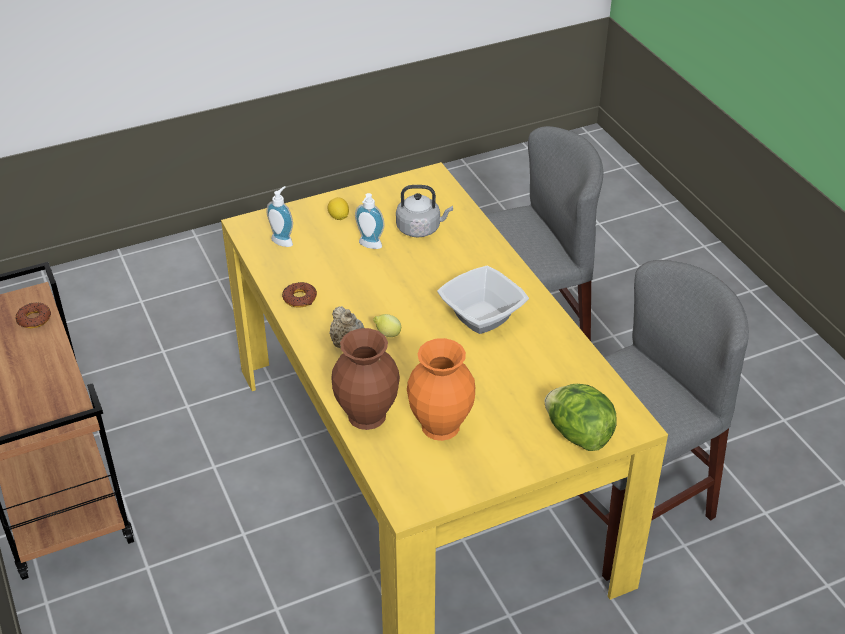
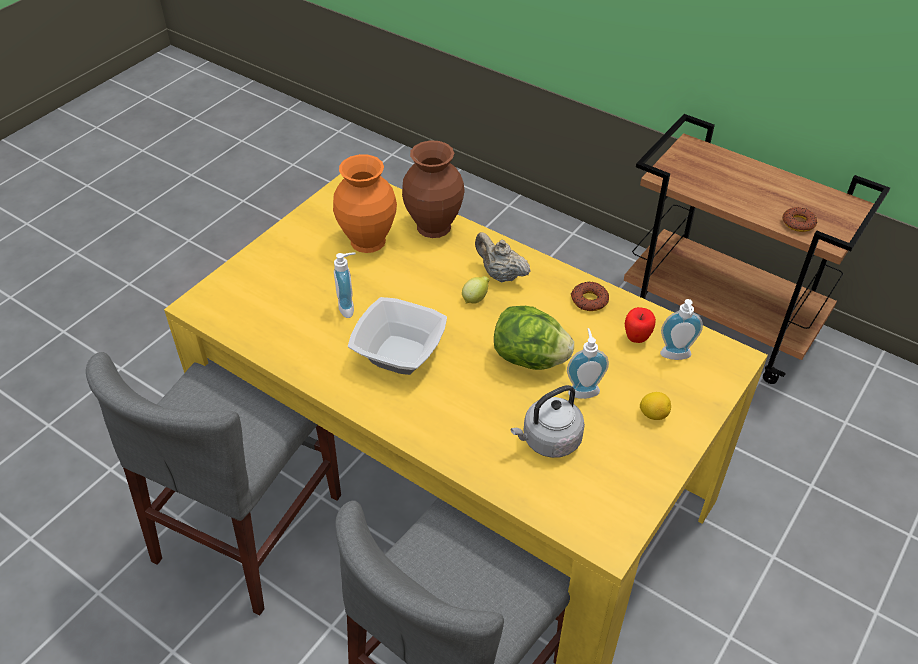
camera: 150 degrees right, 5 degrees up
(296, 260) = (636, 339): none -> apple
(498, 368) = (349, 307): none -> soap dispenser
(577, 434) = (246, 277): lettuce -> lettuce (530, 359)

